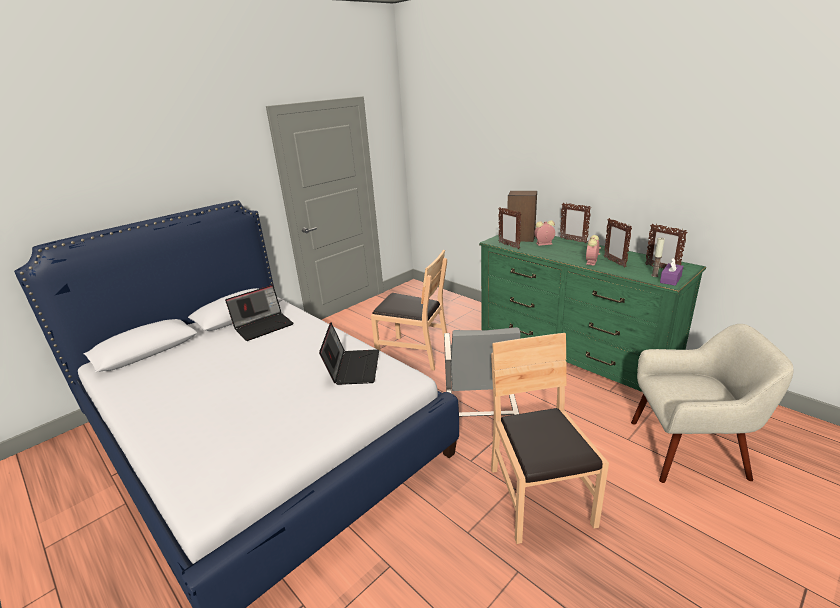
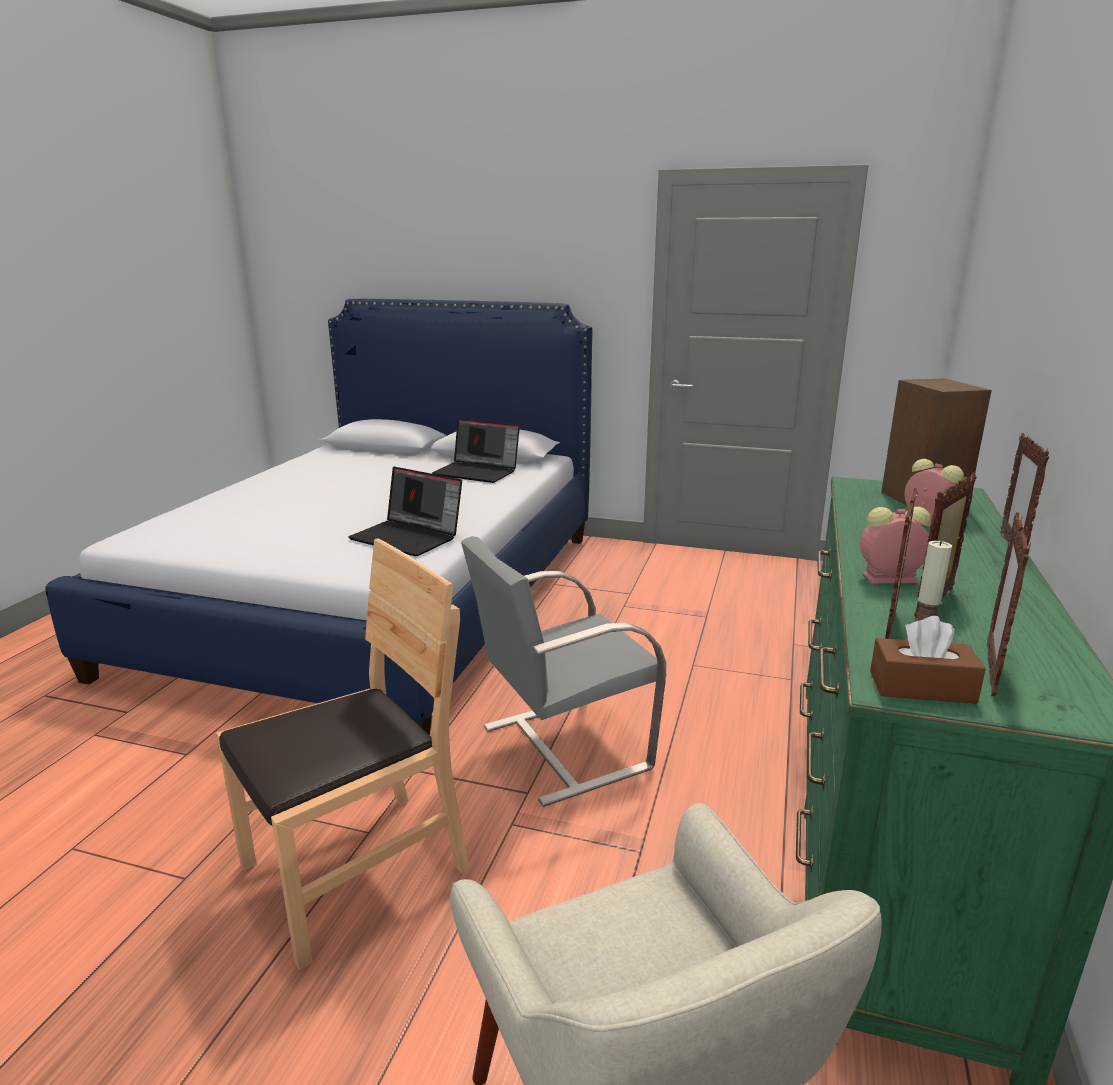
camera: 60 degrees right, 5 degrees down
(353, 367) = (409, 537): laptop -> laptop turned 60 degrees clockwise
(413, 353) = (661, 639): brown chair -> none
(509, 245) = (855, 497): picture frame -> picture frame (890, 631)
(670, 279) = (922, 687): purple tissue box -> brown tissue box

